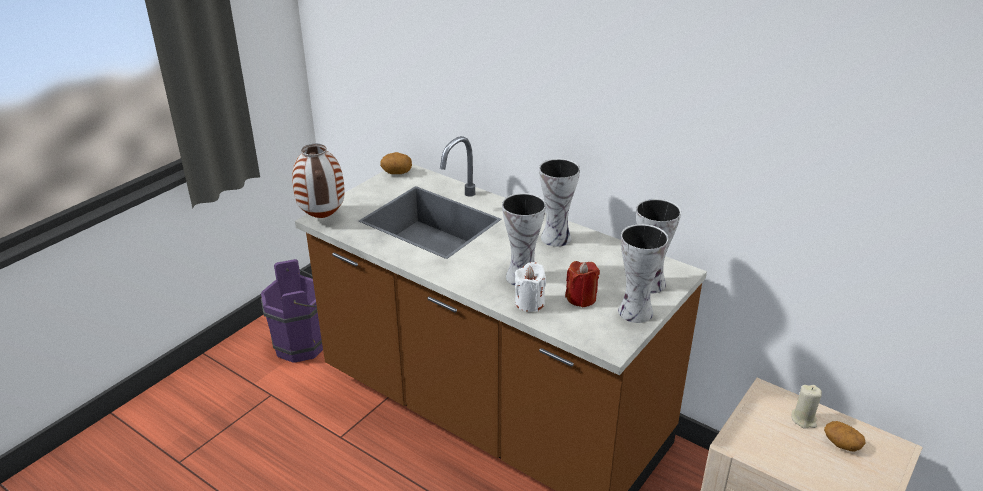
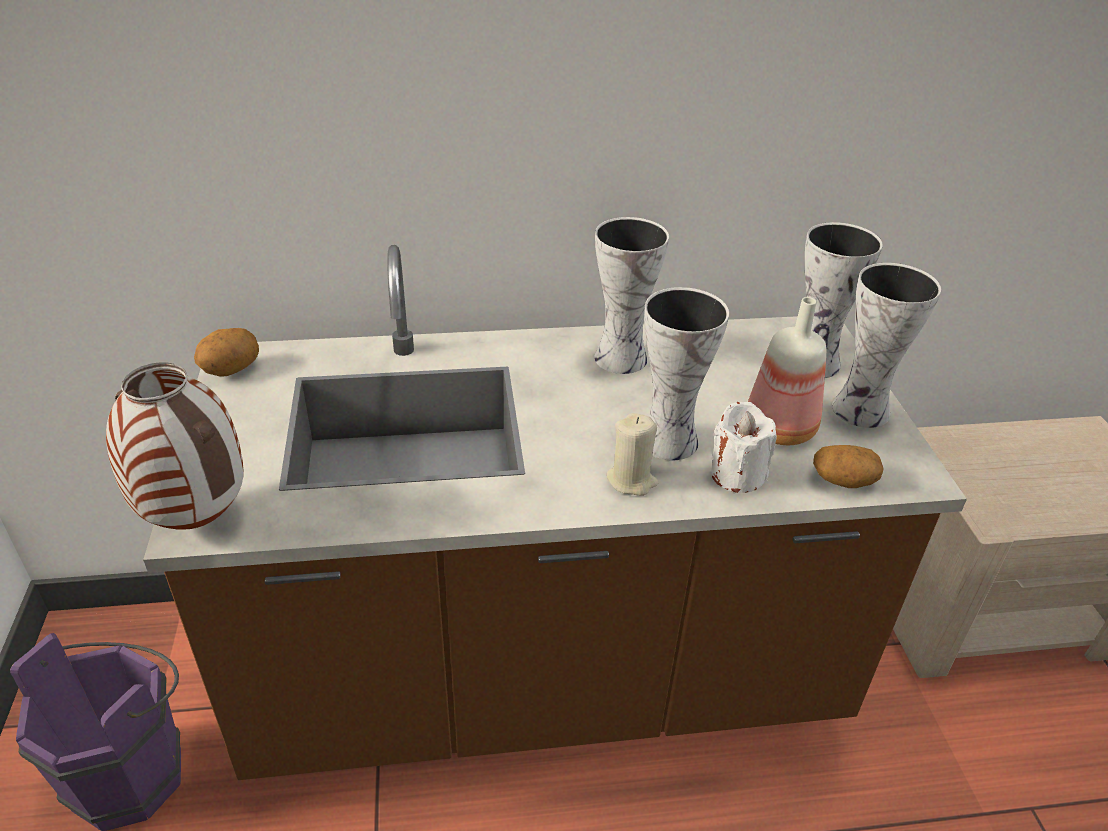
camera: 45 degrees left, 5 degrees up
(581, 298) = (781, 428): red candle -> bottle
(803, 419) = (999, 450): beige candle -> beige candle (631, 480)
(841, 443) = (1056, 455): potato -> potato (843, 480)

